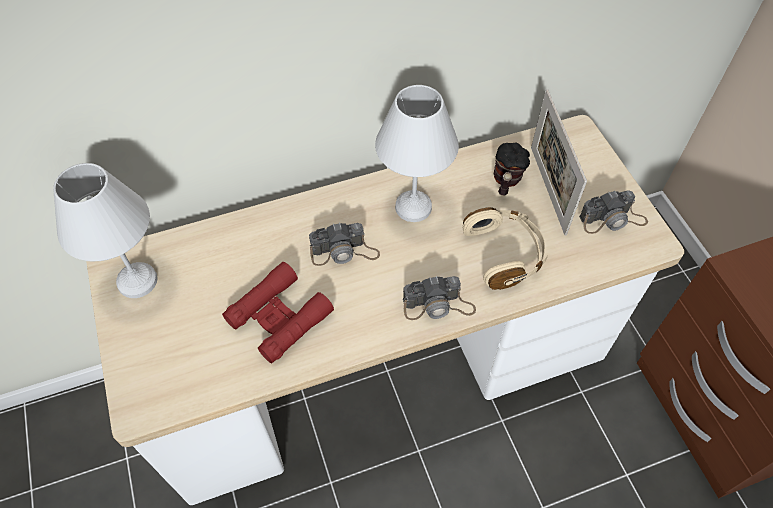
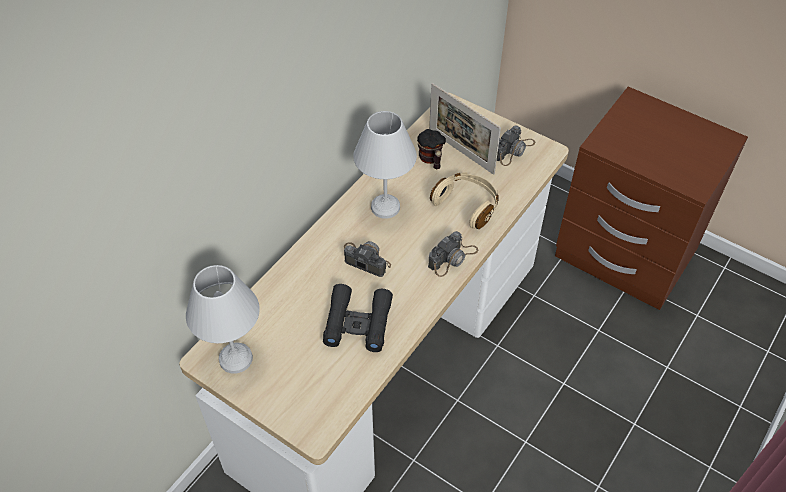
camera: 35 degrees left, 5 degrees down
(279, 317) = (358, 323): red binoculars -> black binoculars
(344, 252) = (364, 259): camera -> camera turned 105 degrees counterclockwise

